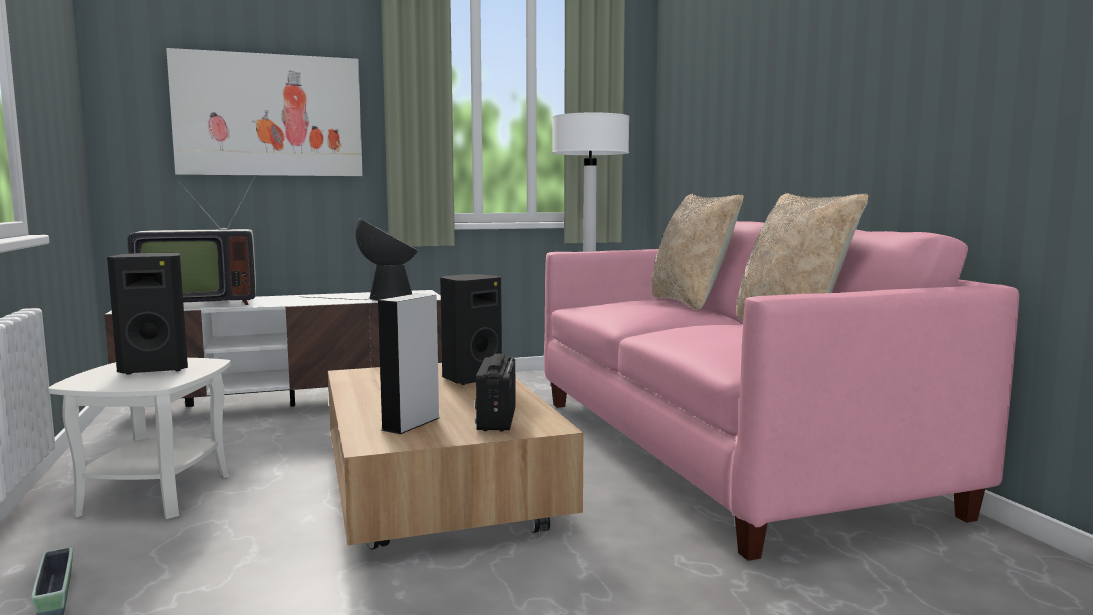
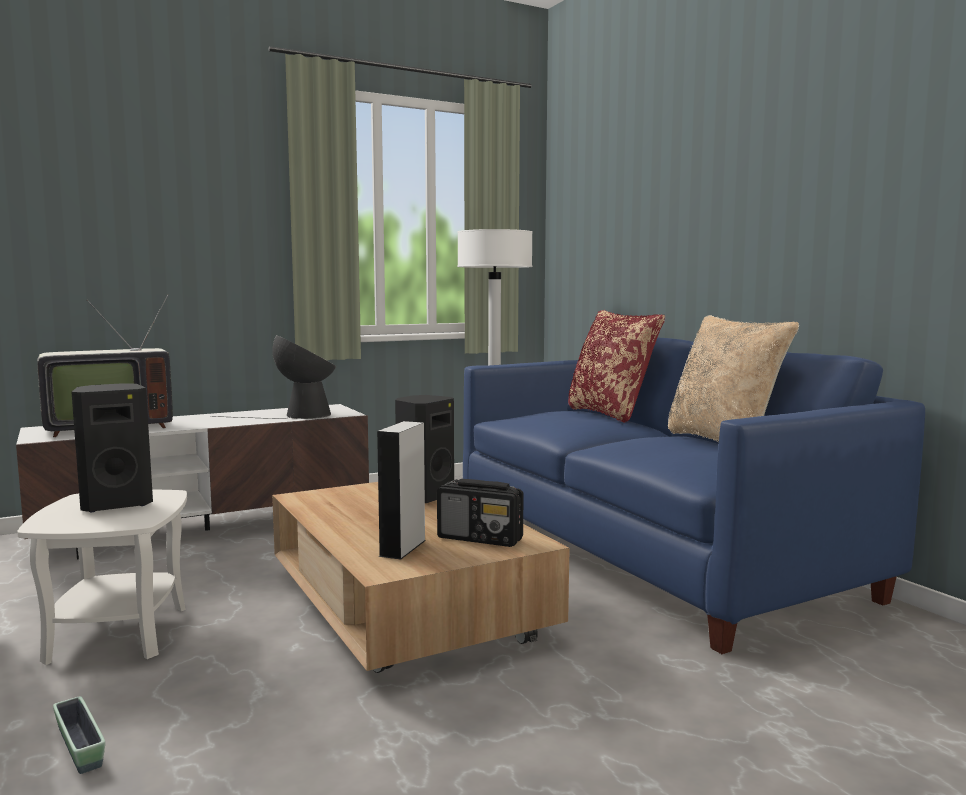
camera: 10 degrees left, 0 degrees up
(269, 115) = (169, 227): picture -> none
(496, 419) = (480, 539): radio -> radio turned 60 degrees counterclockwise
(690, 305) = (610, 416): beige pillow -> red pillow
(719, 450) = (648, 552): pink sofa -> blue sofa

